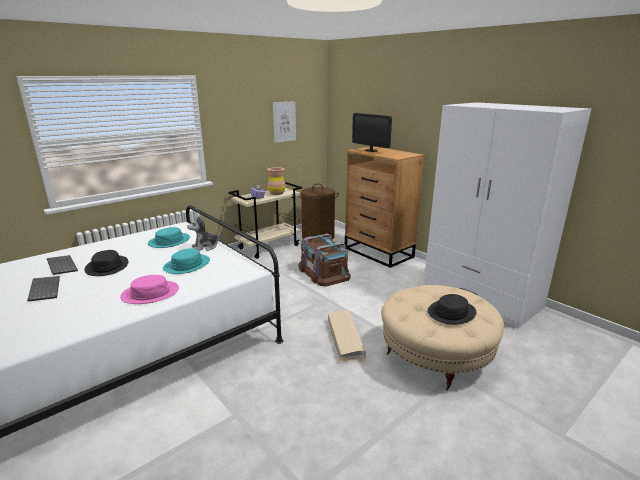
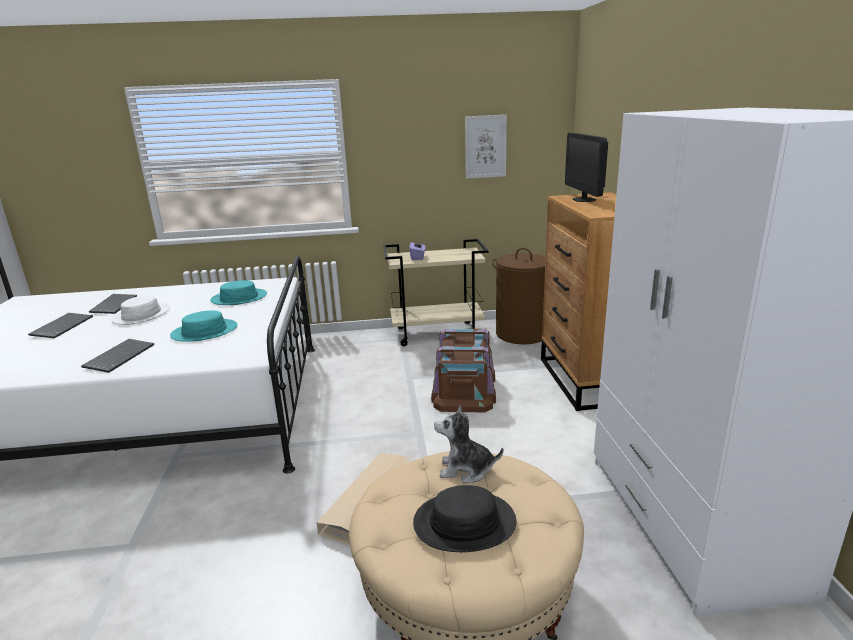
camera: 35 degrees right, 0 degrees up
(107, 266) = (142, 315): black hat -> white hat
(150, 293) = (119, 356): pink hat -> keyboard
(205, 247) = (259, 313): plush toy -> plush toy (466, 470)
(276, 193) = (451, 255): brown vase -> none

